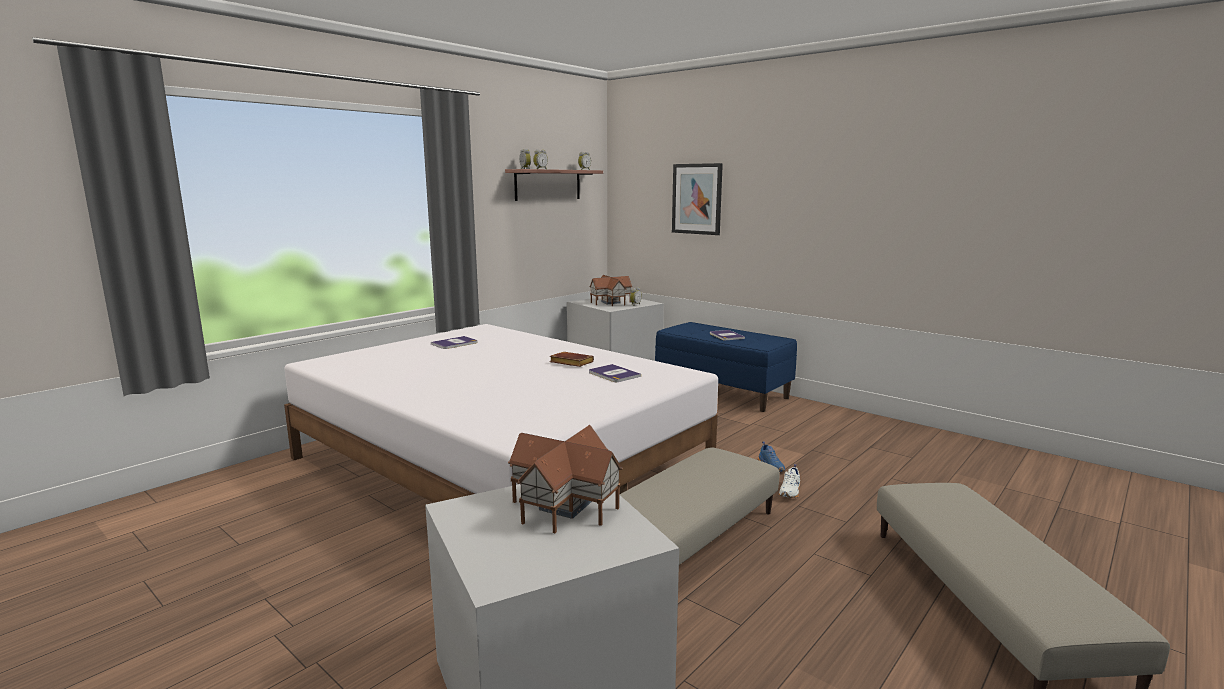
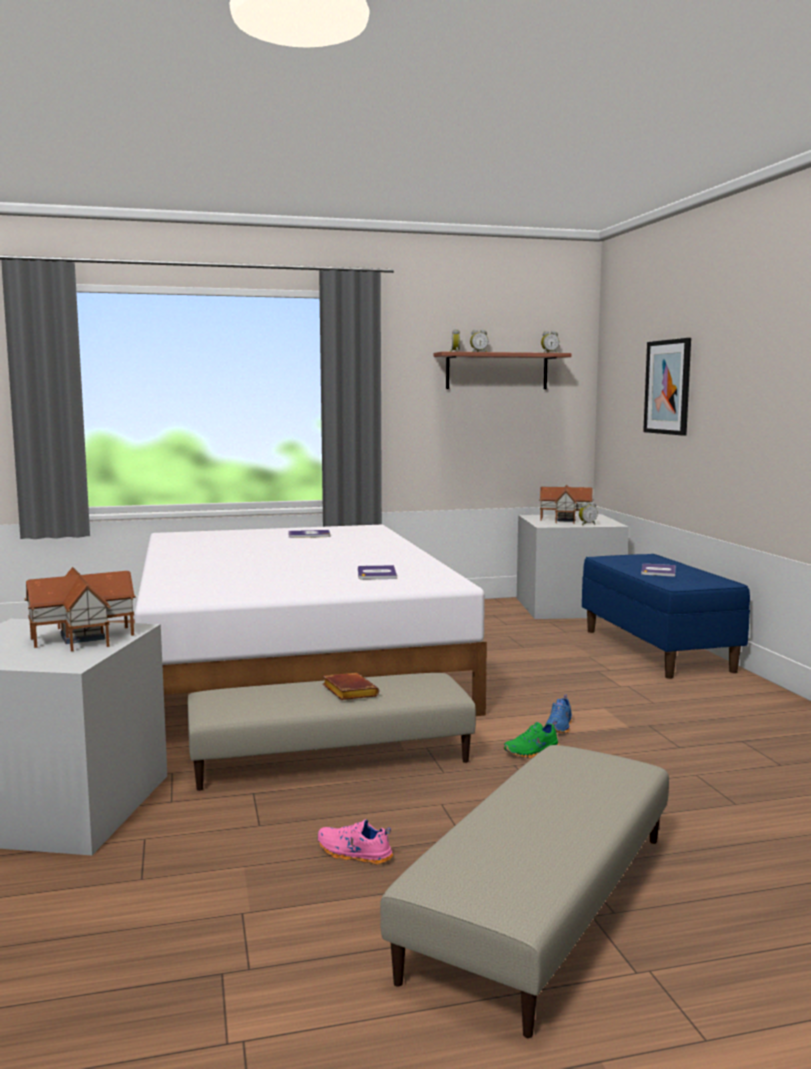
camera: 35 degrees right, 5 degrees down
(570, 363) = (363, 561): brown book -> brown book (347, 692)
(790, 492) = (532, 752): white shoe -> green shoe
(840, 619) = (353, 854): none -> pink shoe

